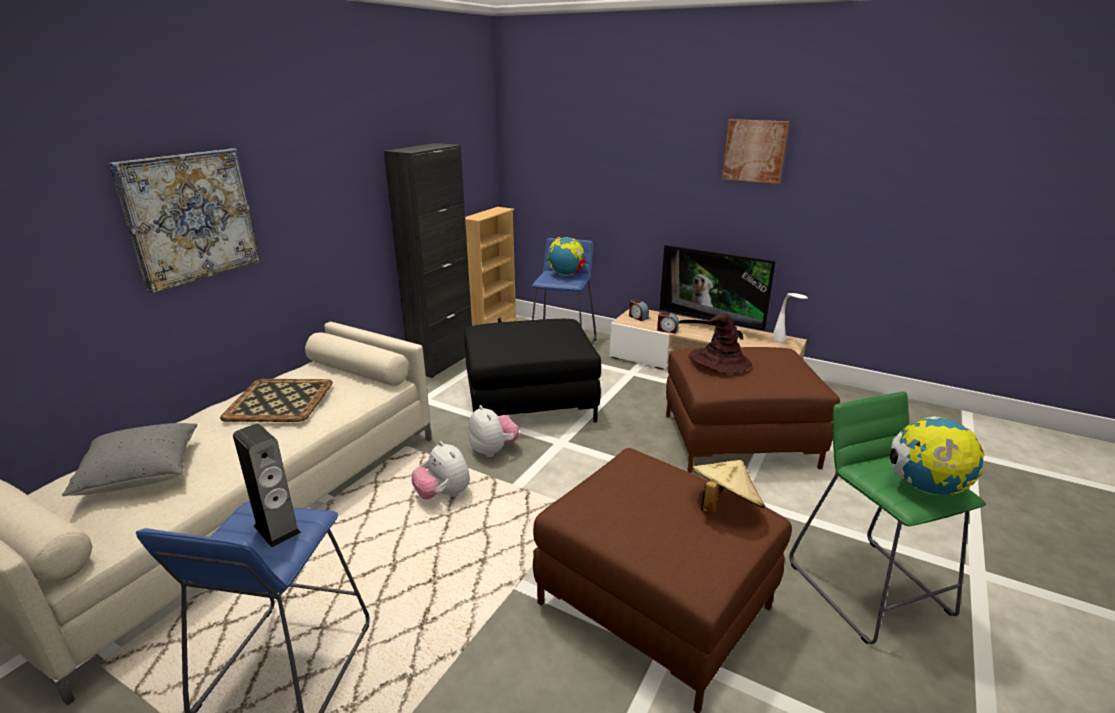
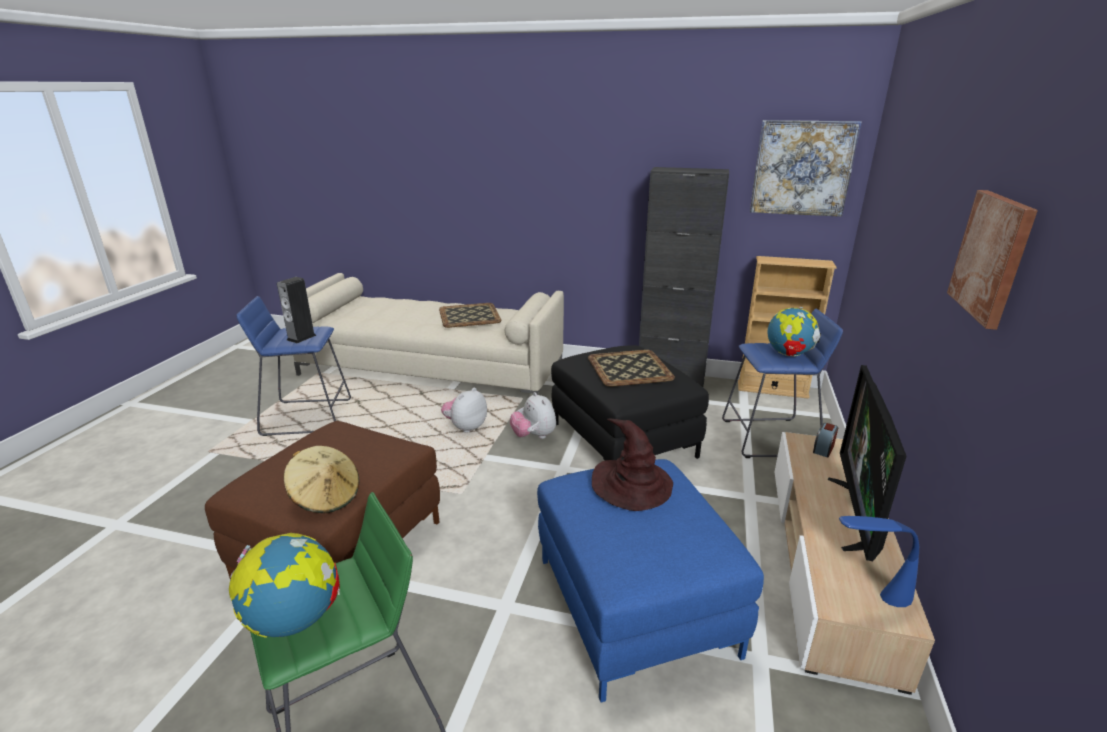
camera: 75 degrees right, 0 degrees up
(142, 474) = (386, 310): grey pillow -> none
(191, 217) = (480, 185): picture -> picture (802, 168)
(493, 450) = (534, 436): plush toy -> plush toy turned 105 degrees clockwise
(529, 333) = (630, 368): none -> tray
(667, 330) = (804, 476): alarm clock -> none
(739, 440) = (635, 606): brown ottoman -> blue ottoman
(784, 346) = (864, 603): white table lamp -> blue table lamp

